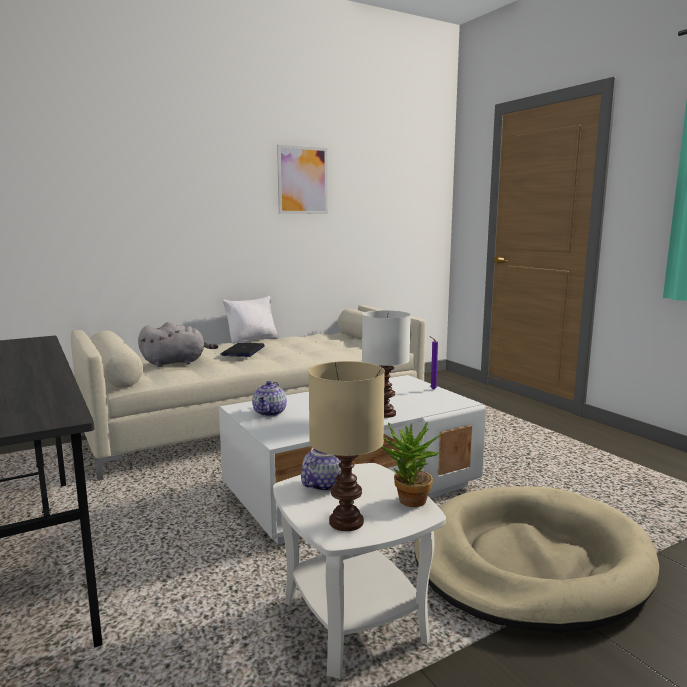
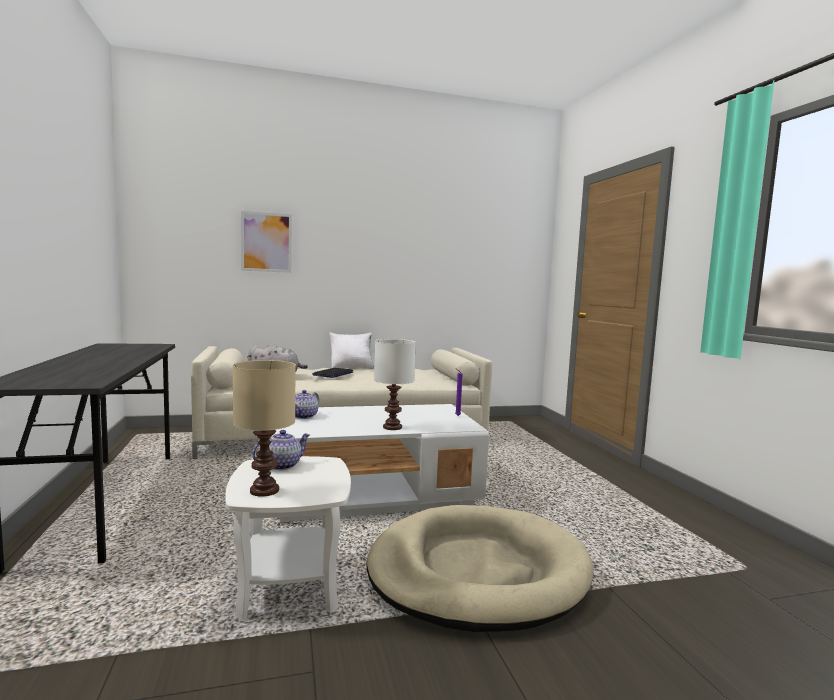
camera: 15 degrees right, 5 degrees down
(302, 180) = (406, 239): picture -> picture (266, 242)
(409, 503) = (328, 486): potted plant -> none

